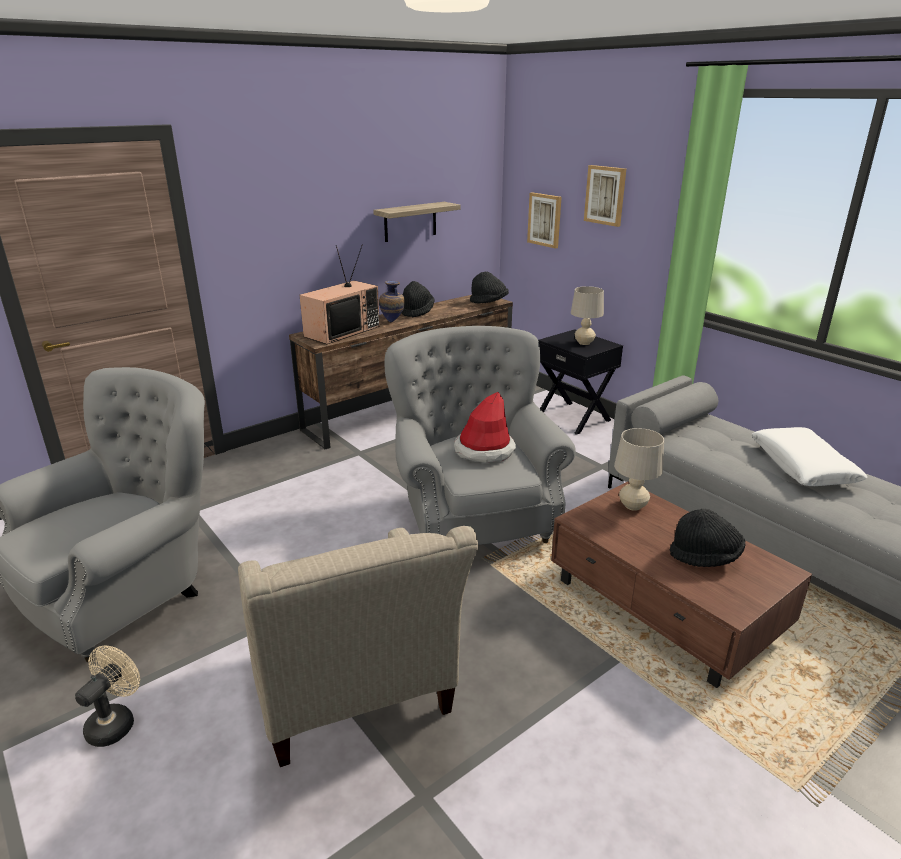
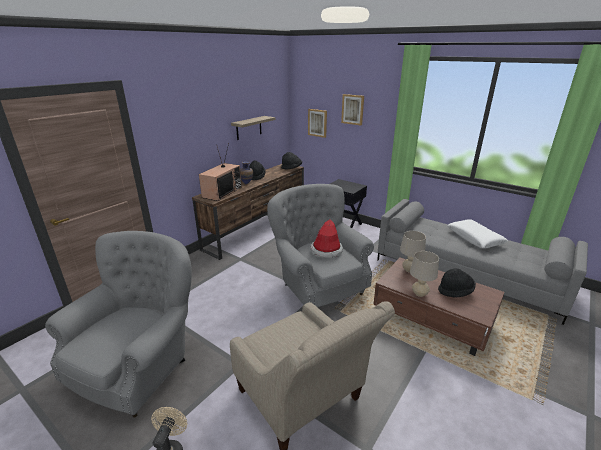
camera: 15 degrees left, 0 degrees up
(584, 343) = (347, 186): beige table lamp -> beige table lamp (419, 294)

